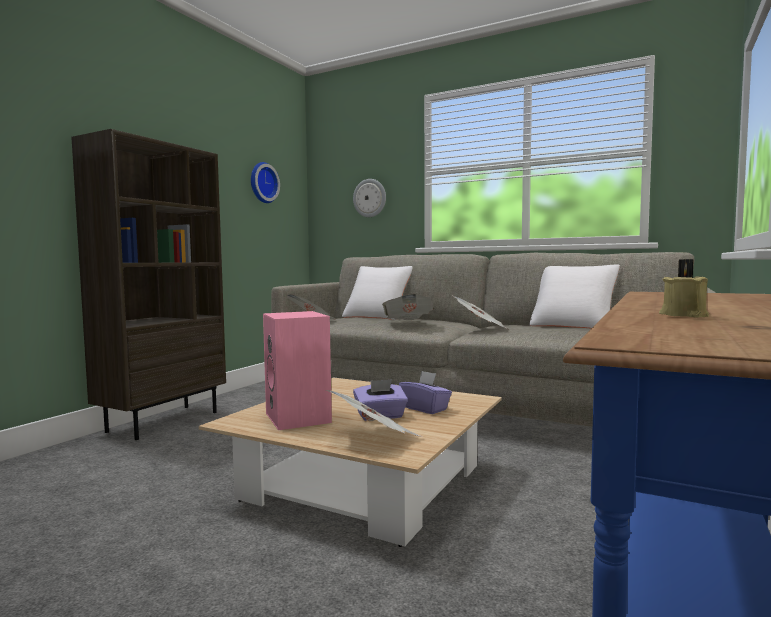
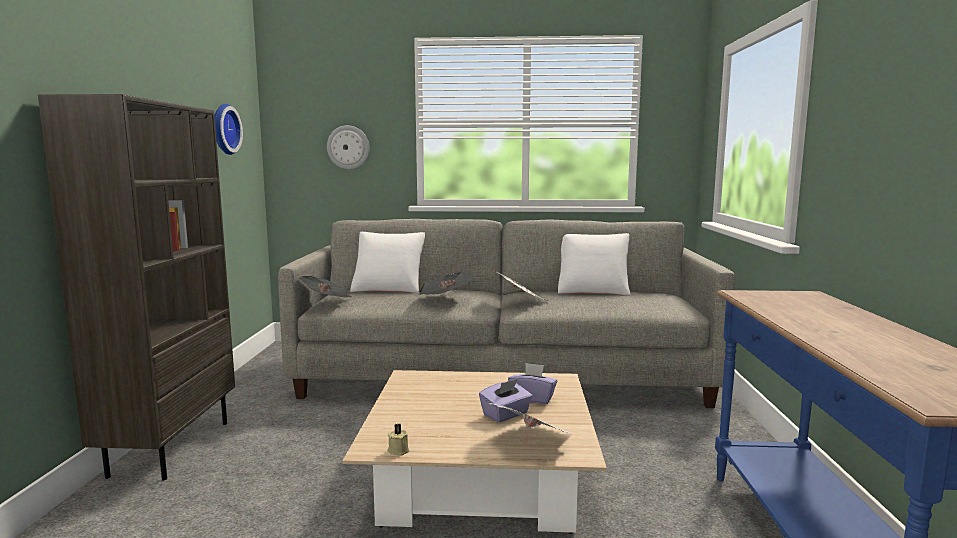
camera: 25 degrees left, 5 degrees up
(299, 418) = (434, 430): pink speaker -> none
(683, 315) = (869, 351): beige candle -> beige candle (398, 450)

